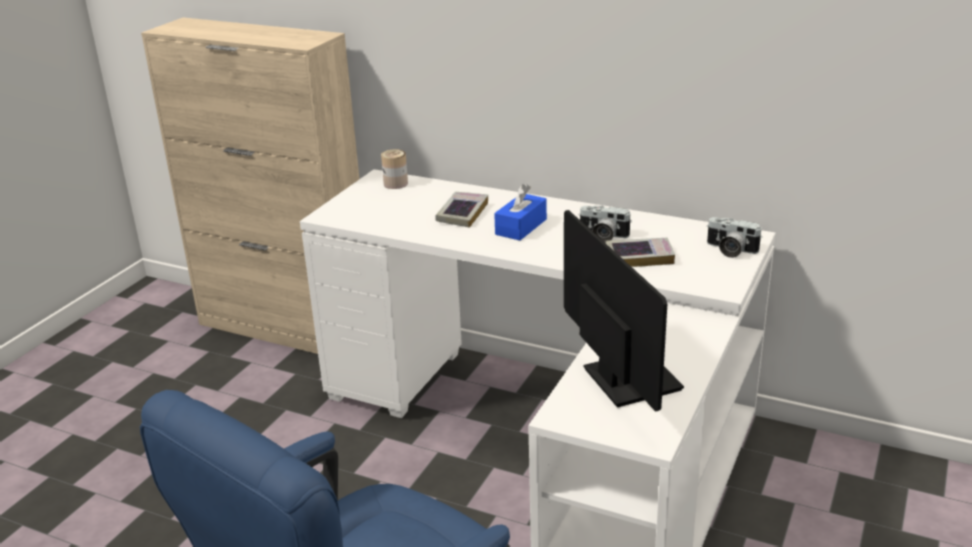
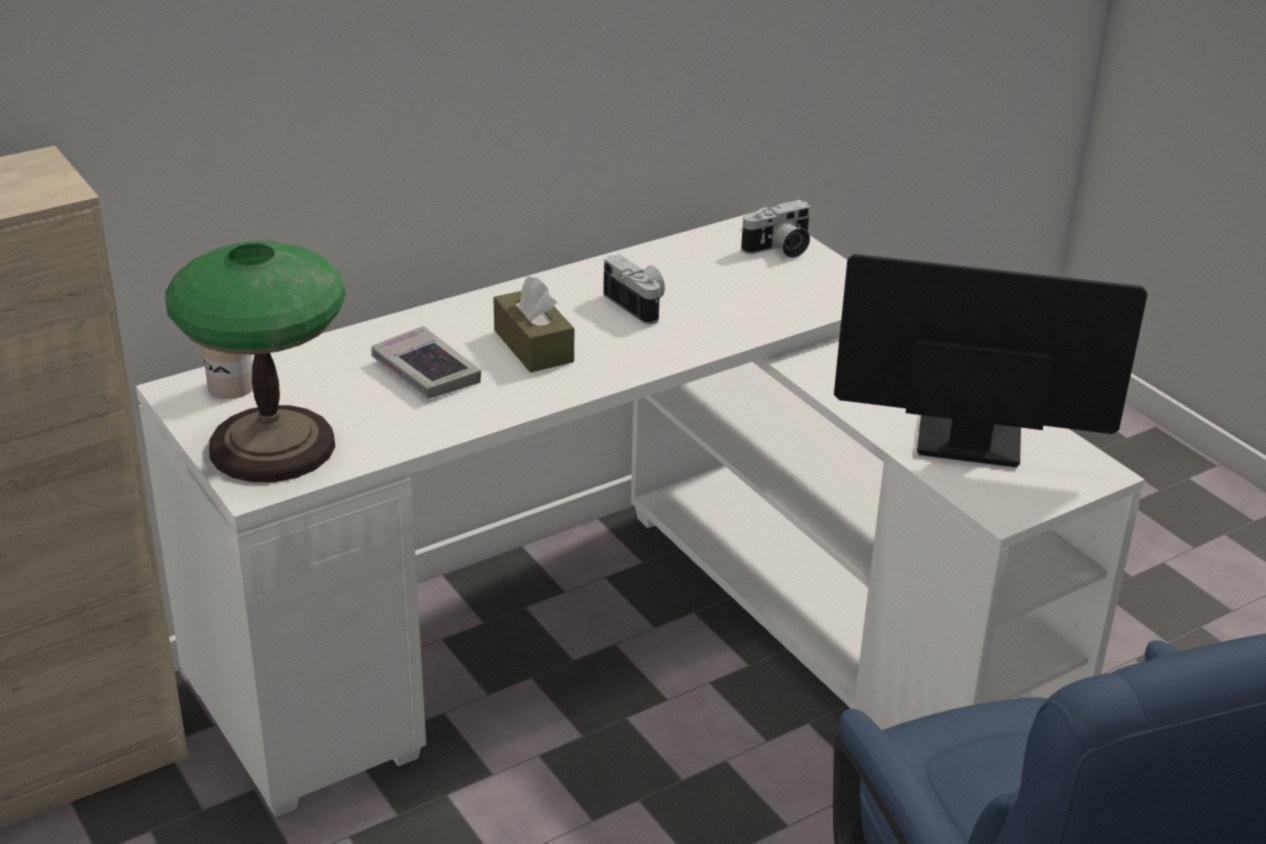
camera: 60 degrees left, 5 degrees up
(359, 207) = (270, 446): none -> table lamp
(521, 227) = (533, 346): blue tissue box -> brown tissue box
(602, 236) = (639, 305): camera -> camera turned 90 degrees counterclockwise
(639, 257) = (726, 306): book -> none

